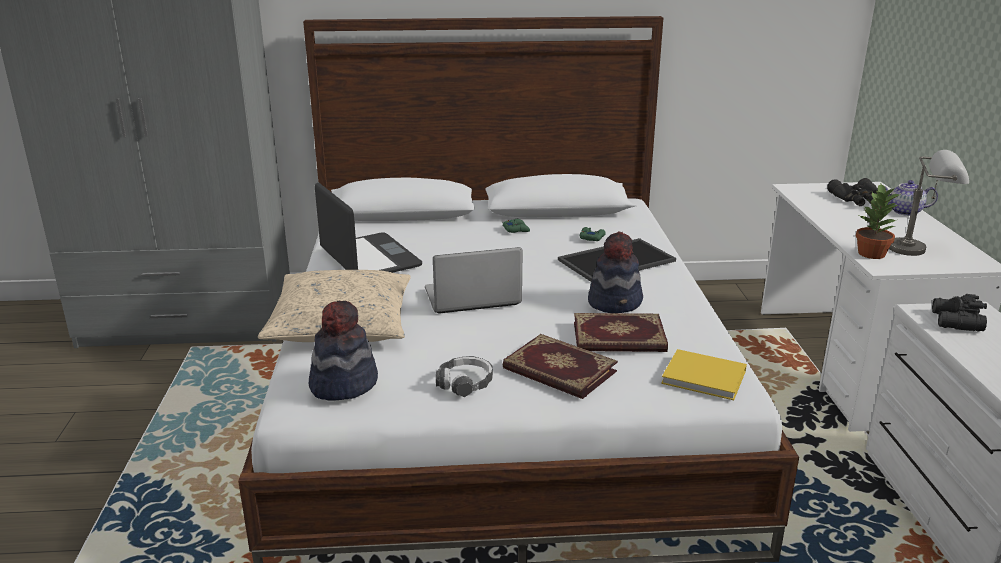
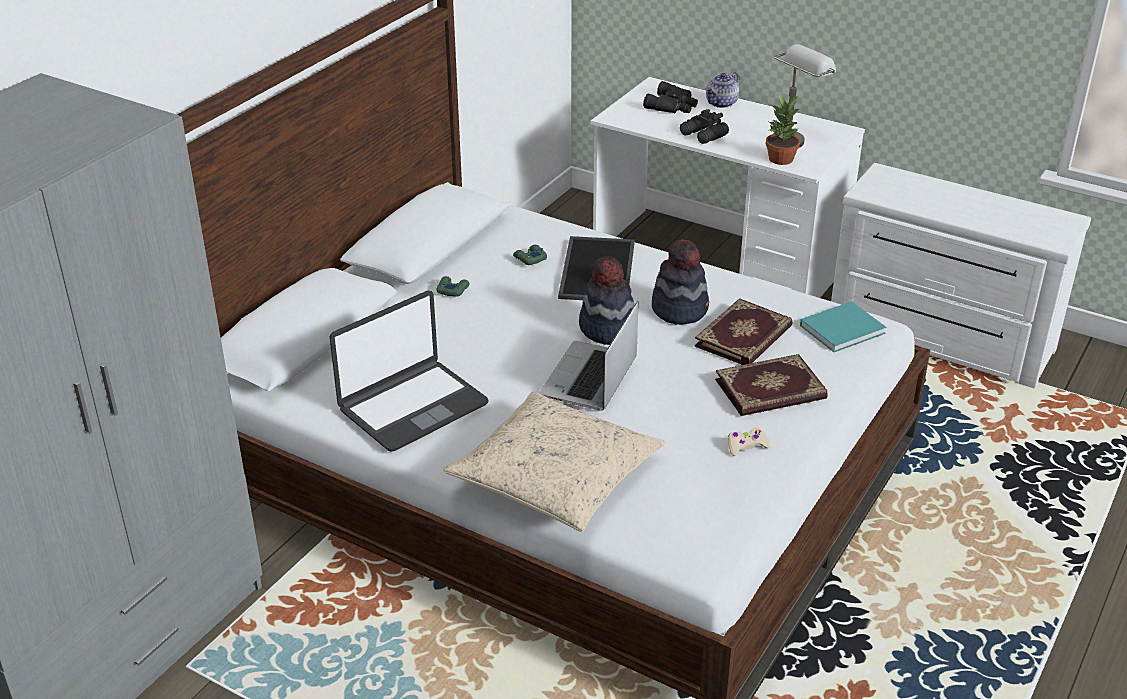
camera: 55 degrees left, 10 degrees up
(343, 383) = (690, 513): hat -> hat (607, 329)
(369, 258) = (412, 406): laptop -> laptop turned 135 degrees clockwise
(465, 383) = (746, 446): headphones -> beige game controller
(706, 378) = (844, 329): yellow book -> turquoise book
(955, 322) = (892, 190): black binoculars -> black binoculars (703, 135)

